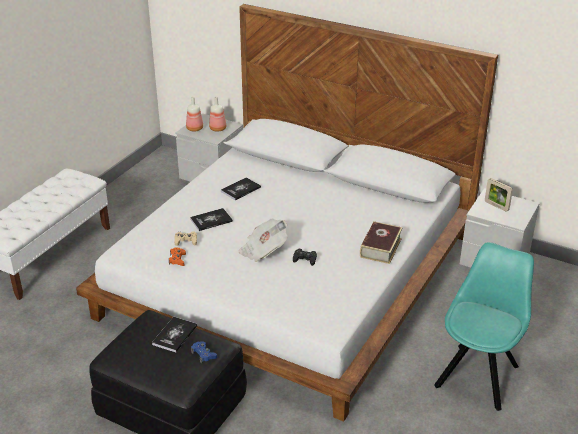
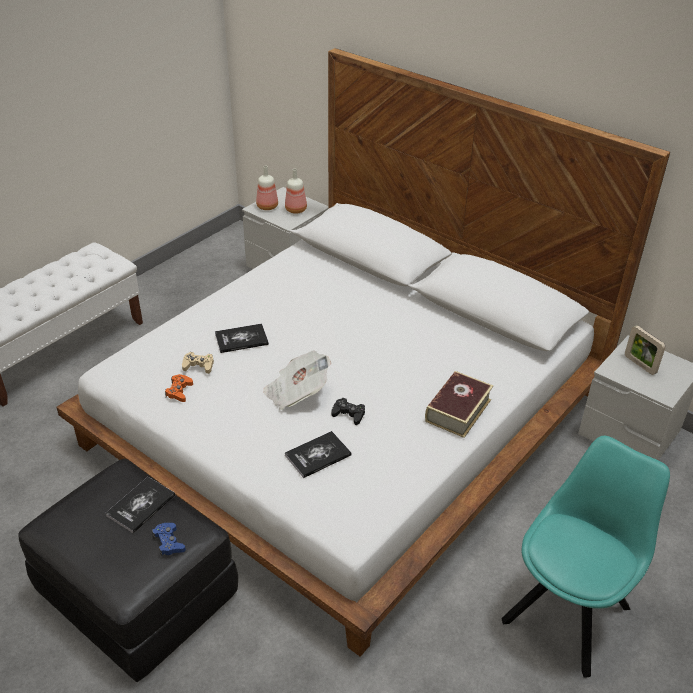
camera: 10 degrees right, 5 degrees up
(240, 189) = (295, 299): book -> book (318, 455)

